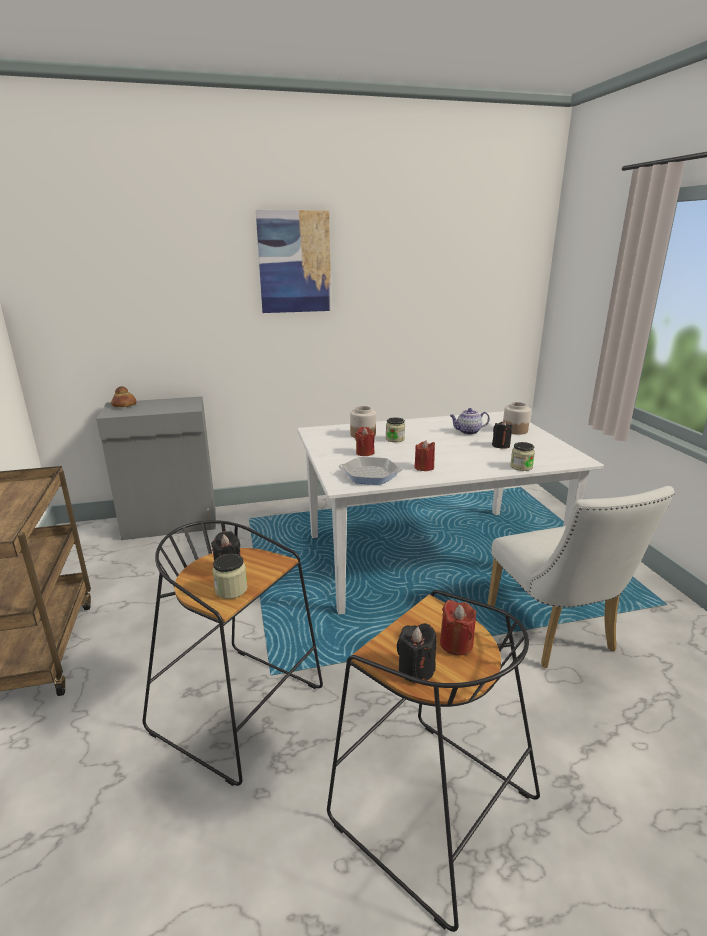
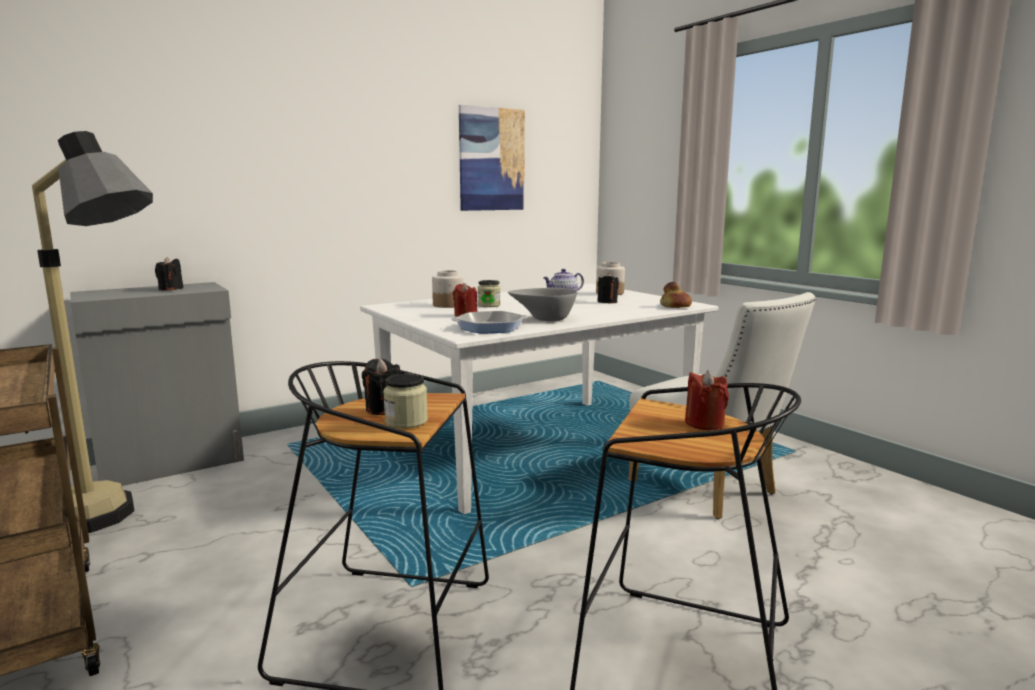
camera: 20 degrees left, 10 degrees down
(120, 570) = (118, 522): none -> floor lamp
(124, 405) = (103, 292): bread -> bread (675, 307)
(294, 262) = (333, 115): picture -> picture (492, 159)
(416, 670) = (684, 444): black candle -> black candle (171, 289)
(424, 467) = (544, 319): red candle -> grey bowl
(521, 467) = (643, 312): jar -> none

